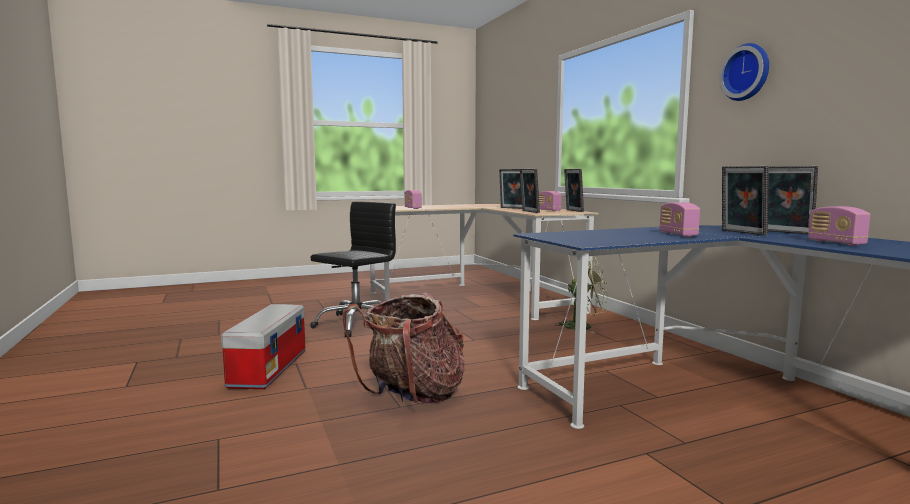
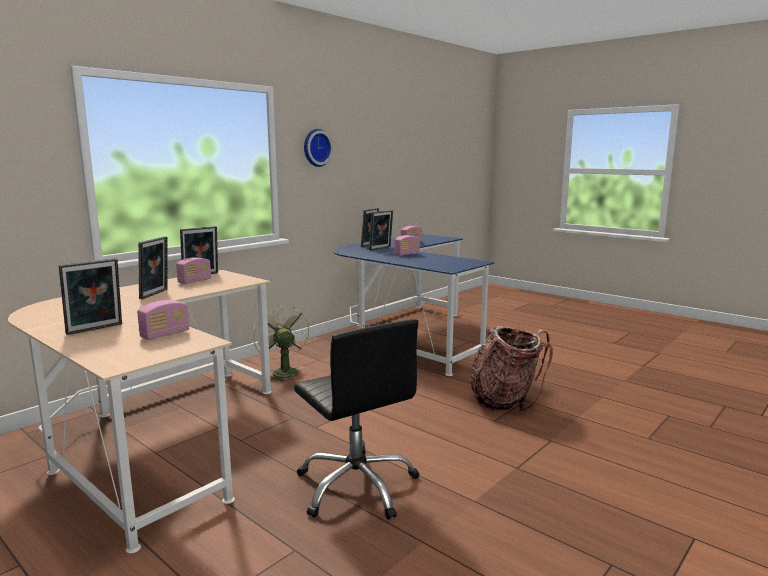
camera: 115 degrees left, 5 degrees up
(268, 368) = (545, 477): storage box -> none
(356, 324) = (357, 486): black office chair -> black office chair turned 135 degrees counterclockwise
(529, 211) = (225, 285): picture frame -> picture frame (95, 329)

